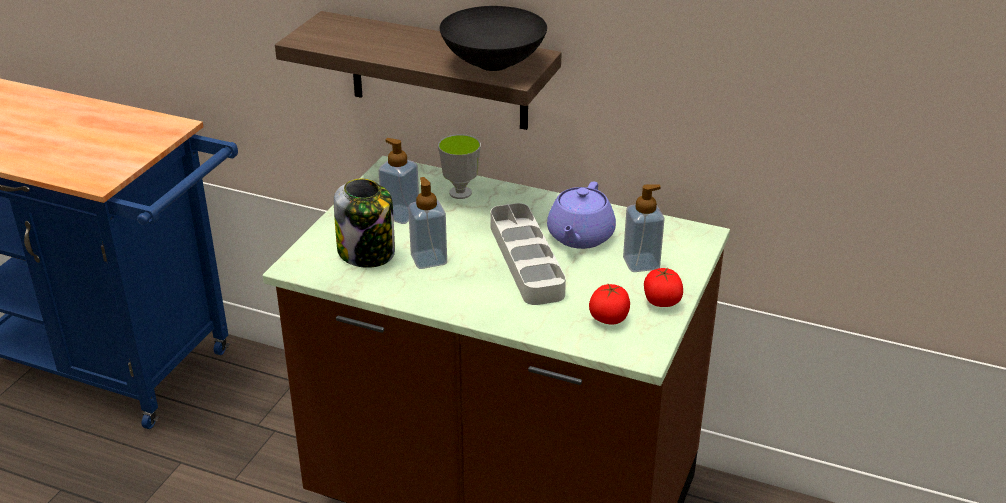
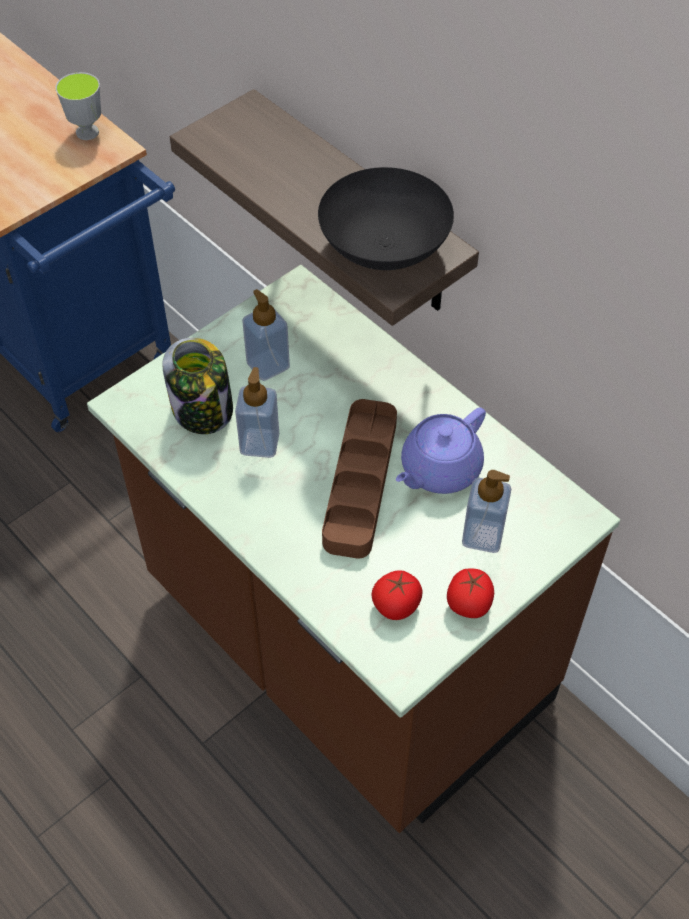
camera: 25 degrees right, 20 degrees up
(460, 193) = (349, 353): cup -> cup (87, 132)
(526, 260) = (360, 482): grey tray -> brown tray

